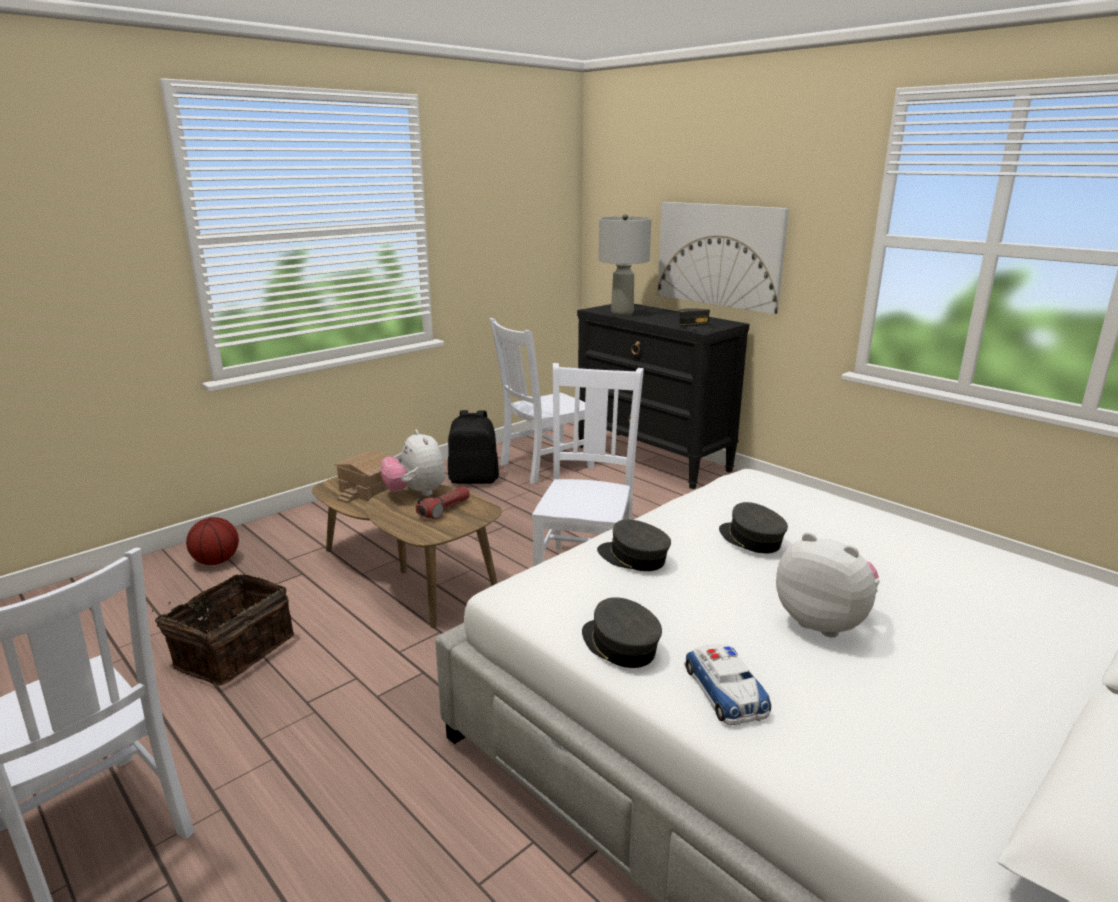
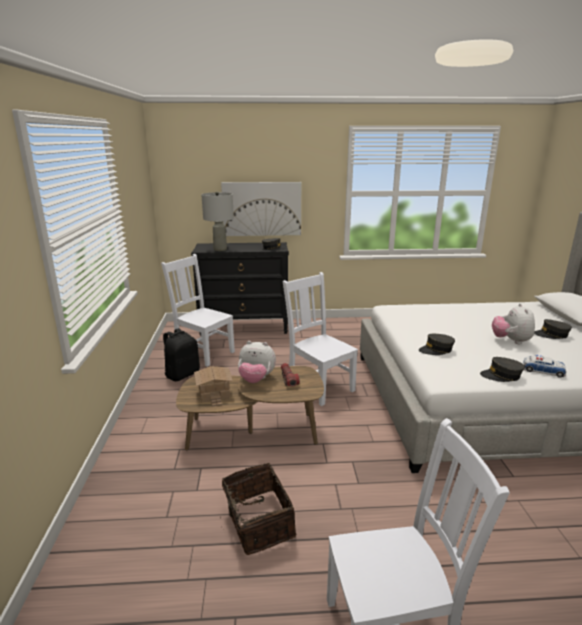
camera: 50 degrees left, 0 degrees up
(216, 561) = (129, 499): basketball -> none
(543, 466) = (203, 352): white chair -> white chair turned 120 degrees clockwise
(751, 539) = (444, 327): grey cap -> grey cap (551, 334)
(823, 622) = (510, 341): plush toy -> plush toy turned 75 degrees counterclockwise

